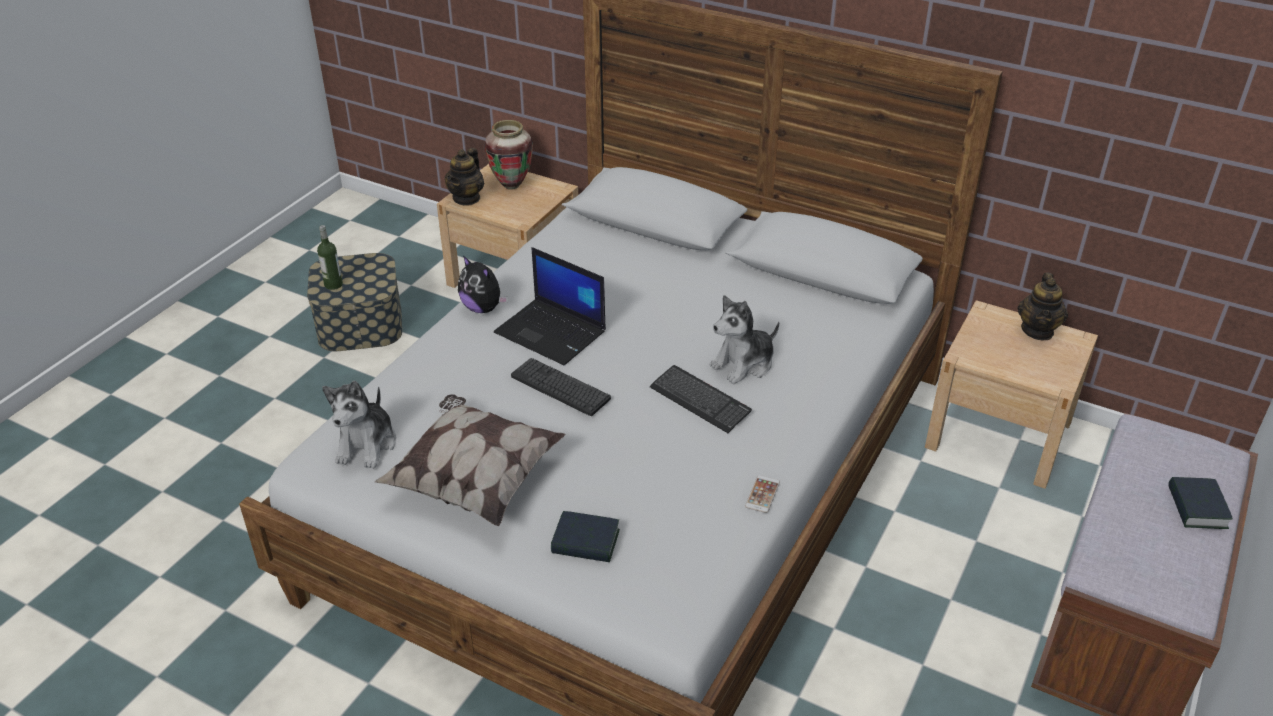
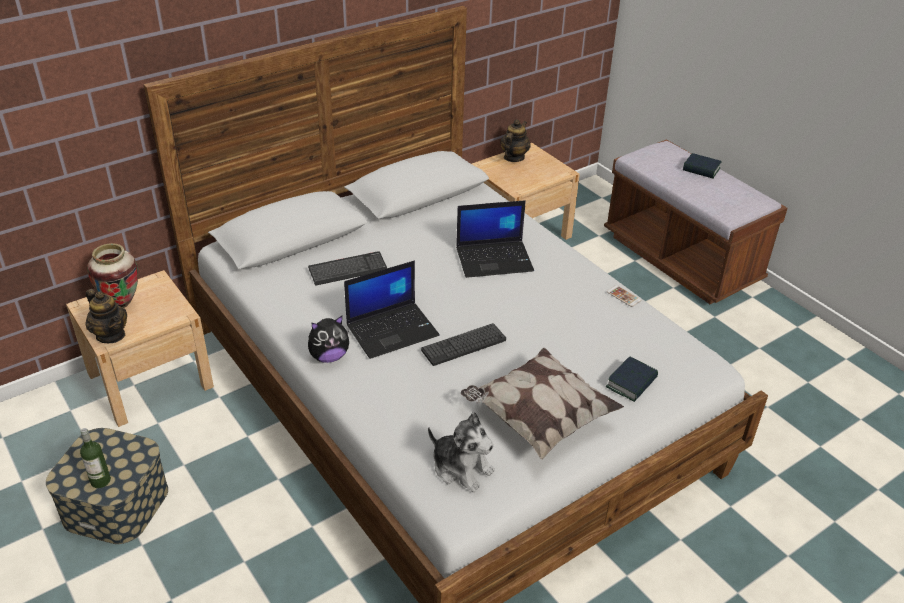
camera: 65 degrees left, 0 degrees up
(700, 400) = (520, 289): keyboard -> keyboard (348, 270)
(744, 364) = (495, 259): plush toy -> laptop
(1038, 330) = (513, 157): teapot -> teapot turned 105 degrees counterclockwise

